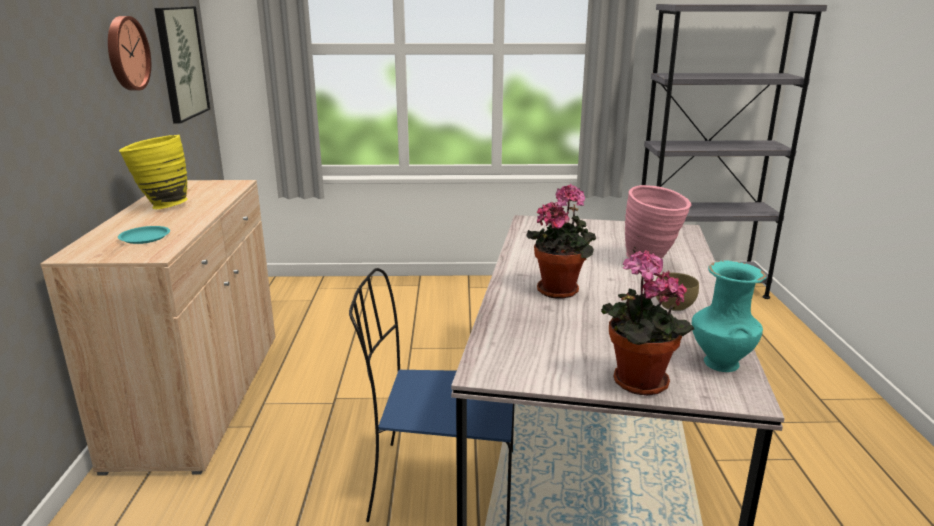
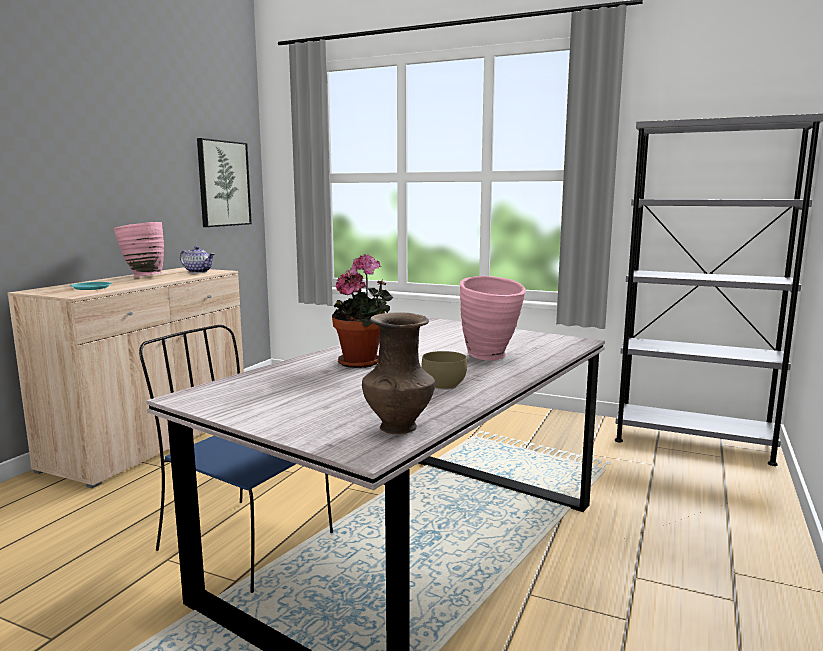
camera: 25 degrees right, 10 degrees down
(126, 53) = (153, 165): wall clock -> none
(161, 206) = (142, 277): yellow vase -> pink vase
(213, 187) = (198, 271): none -> teapot
(635, 383) = (288, 425): potted plant -> none
(719, 362) = (398, 427): turquoise vase -> brown vase

